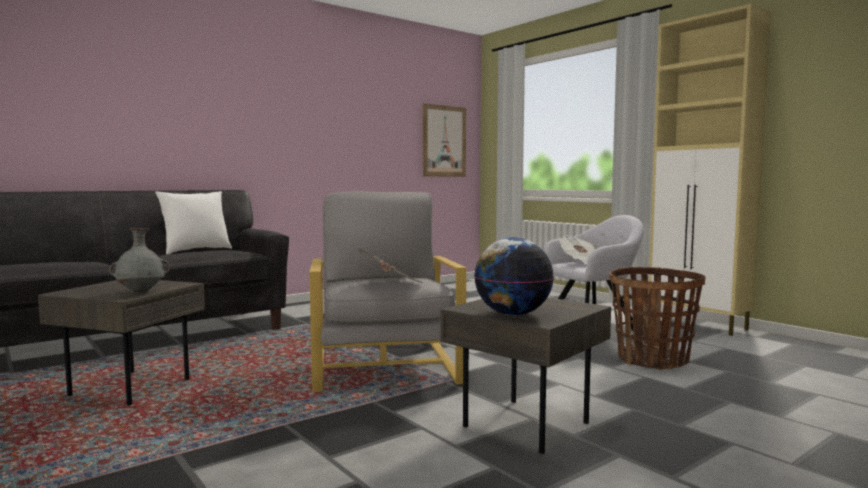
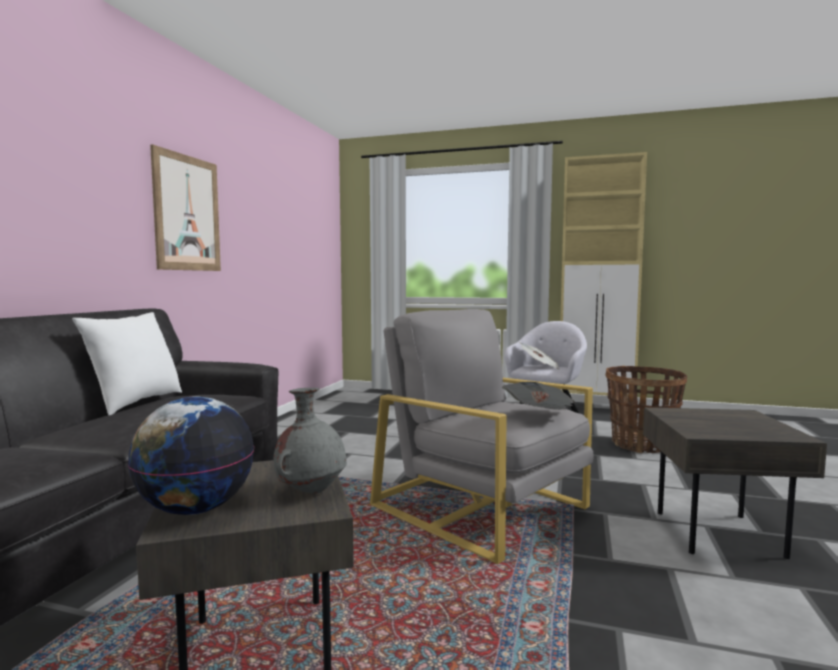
camera: 35 degrees left, 0 degrees up
(444, 141) = (319, 247): picture -> picture (187, 213)
(512, 314) = (750, 432): globe -> globe (196, 509)

